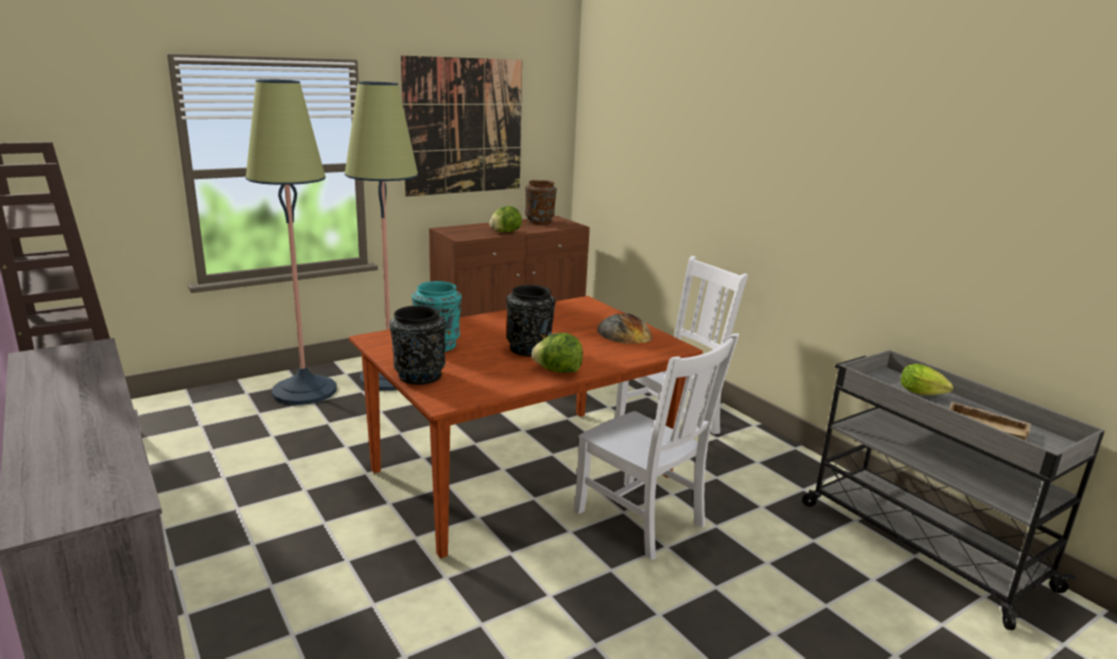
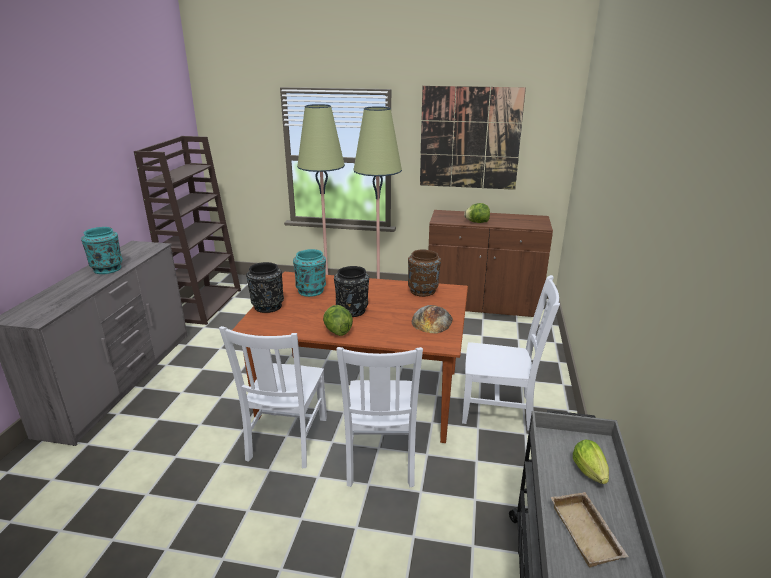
camera: 45 degrees right, 5 degrees up
(72, 398) = (107, 269): none -> turquoise vase
(519, 557) = (286, 440): none -> white chair
(540, 221) = (522, 218): brown vase -> brown vase (423, 291)

